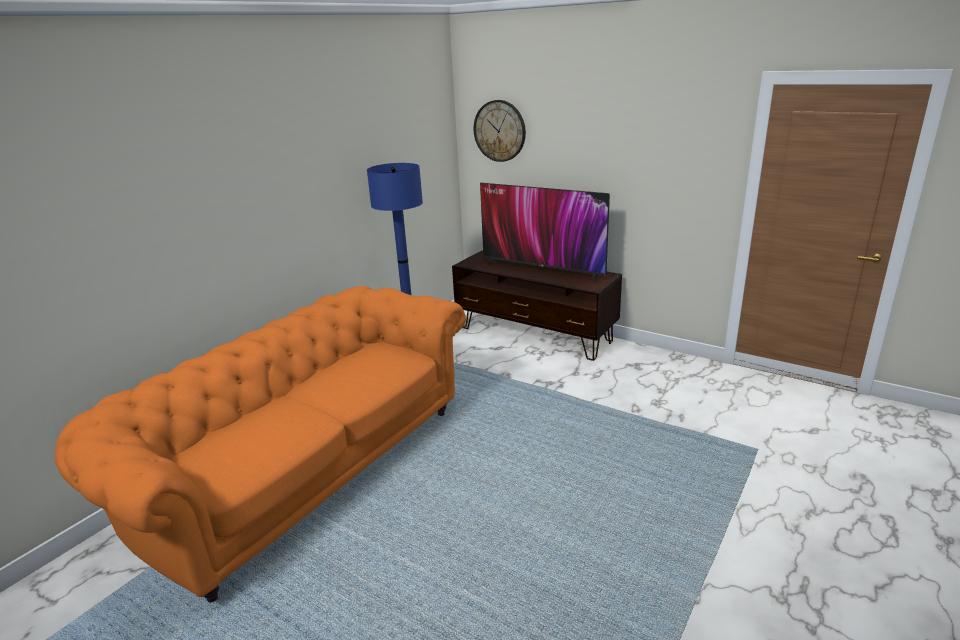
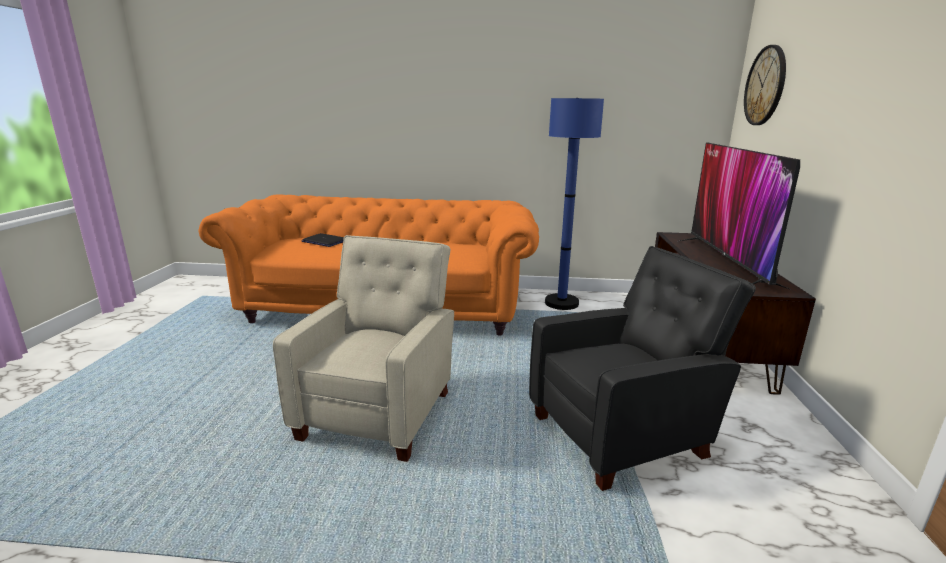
camera: 60 degrees right, 5 degrees down
(242, 433) = (324, 241): none -> laptop
(522, 518) = (380, 412): none -> beige armchair
(621, 411) = (623, 434): none -> black armchair

